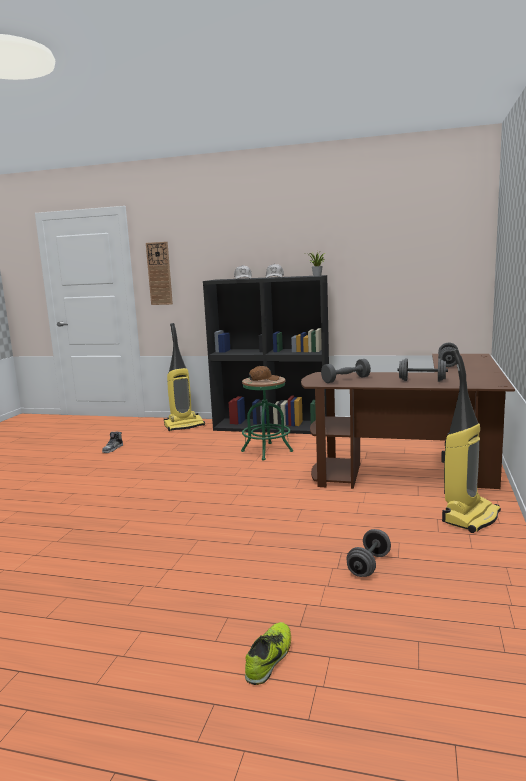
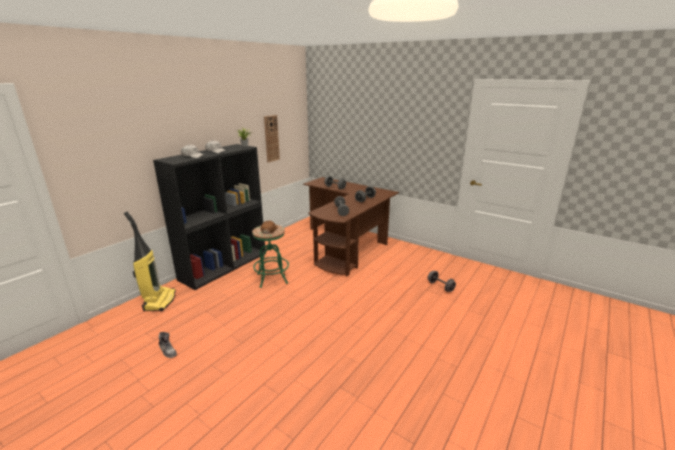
camera: 70 degrees left, 10 degrees up
(159, 273) = (83, 163): wall clock -> wall clock (271, 138)
(270, 658) = (507, 328): shoe -> none
(470, 517) = (408, 252): vacuum cleaner -> none

